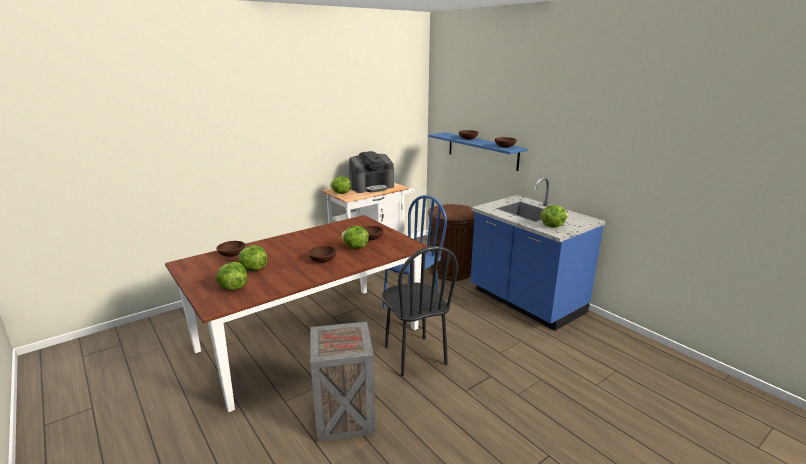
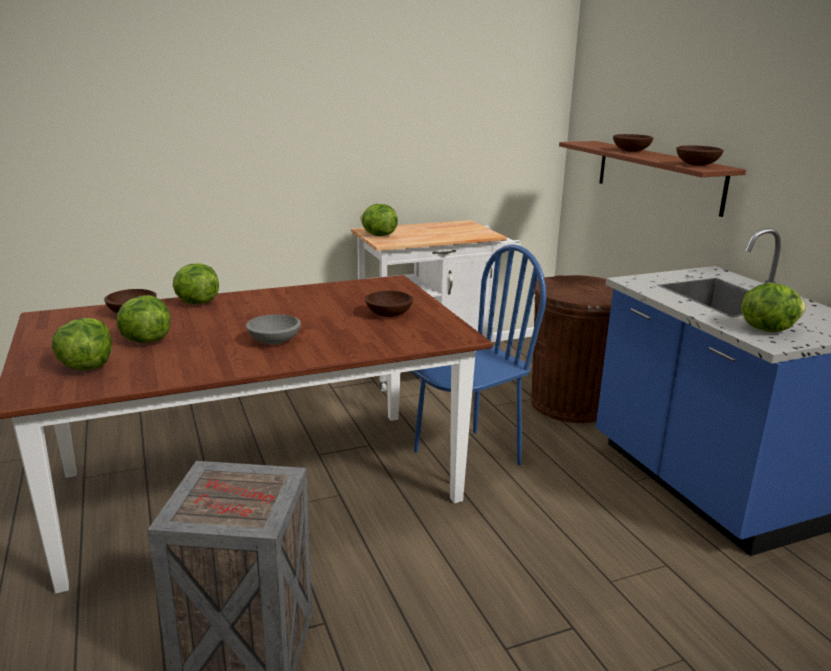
camera: 15 degrees right, 0 degrees up
(323, 260) = (275, 341): brown bowl -> grey bowl
(355, 247) = (348, 326): lettuce -> lettuce (196, 302)
(371, 187) = (439, 230): coffee machine -> none
(414, 355) = (433, 553): black chair -> none
(482, 150) = (658, 176): blue shelf -> brown shelf

